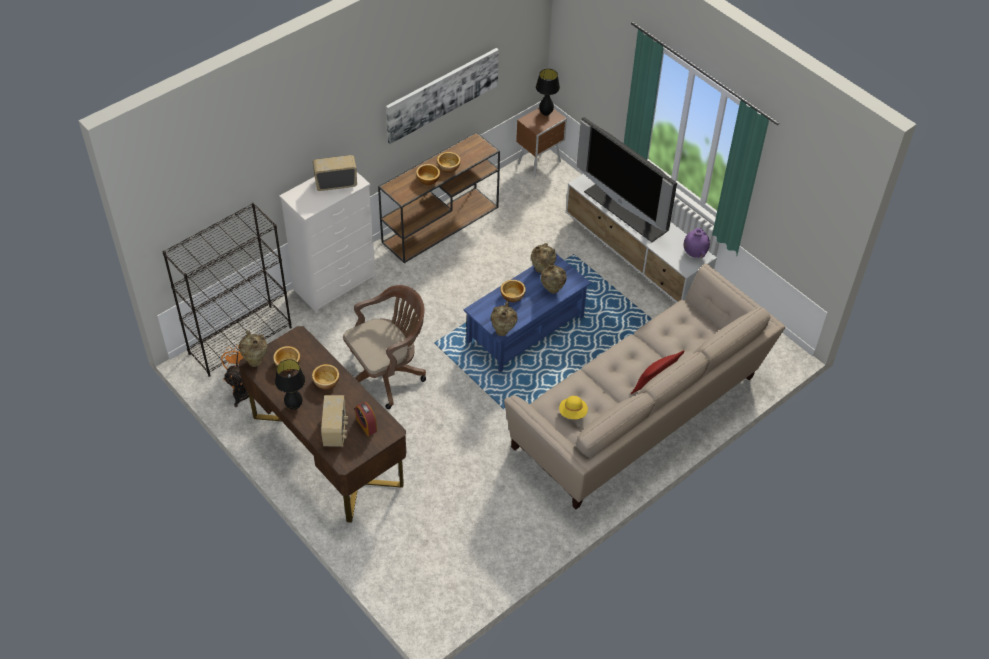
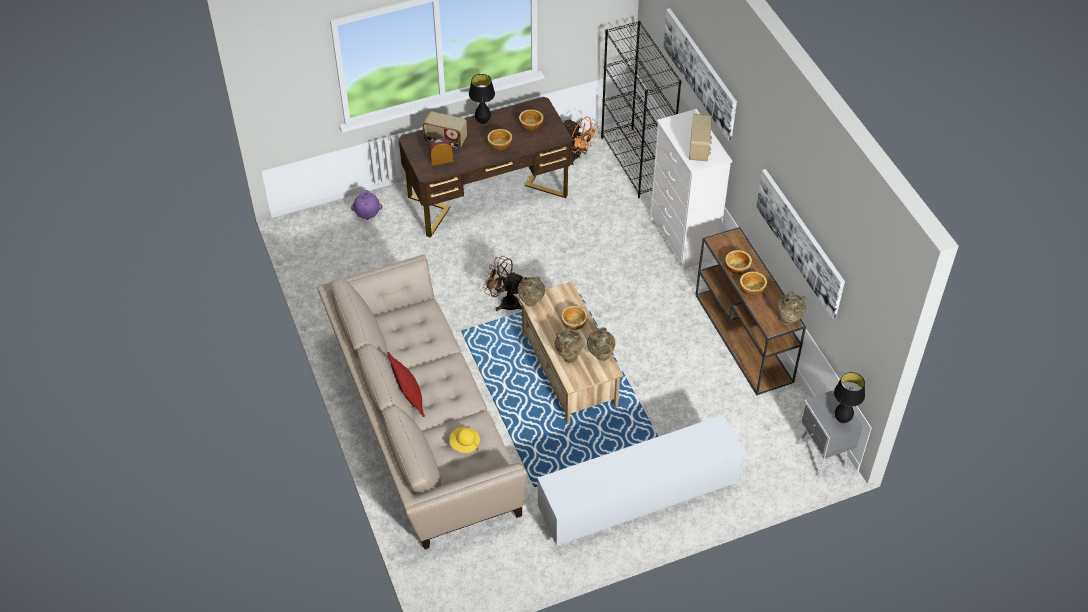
camera: 110 degrees right, 0 degrees up
(255, 360) = (543, 107): beige vase -> beige vase (788, 321)
(270, 163) = (700, 72): none -> picture
(387, 374) = (555, 252): brown office chair -> none
(466, 396) = (505, 302): none -> brown fan
(525, 330) = (568, 370): blue coffee table -> beige coffee table
(540, 163) = (822, 456): brown nightstand -> grey nightstand
(573, 412) = (407, 325): yellow hat -> yellow hat (464, 444)
(627, 210) = (661, 457): television -> none
(694, 253) = (570, 498): purple vase -> purple vase (368, 215)

